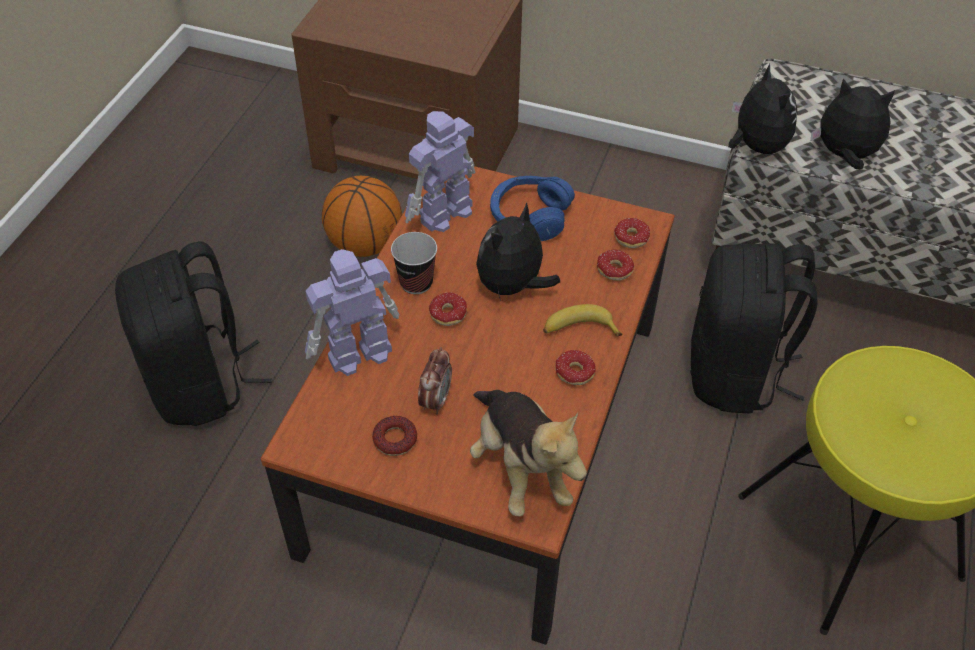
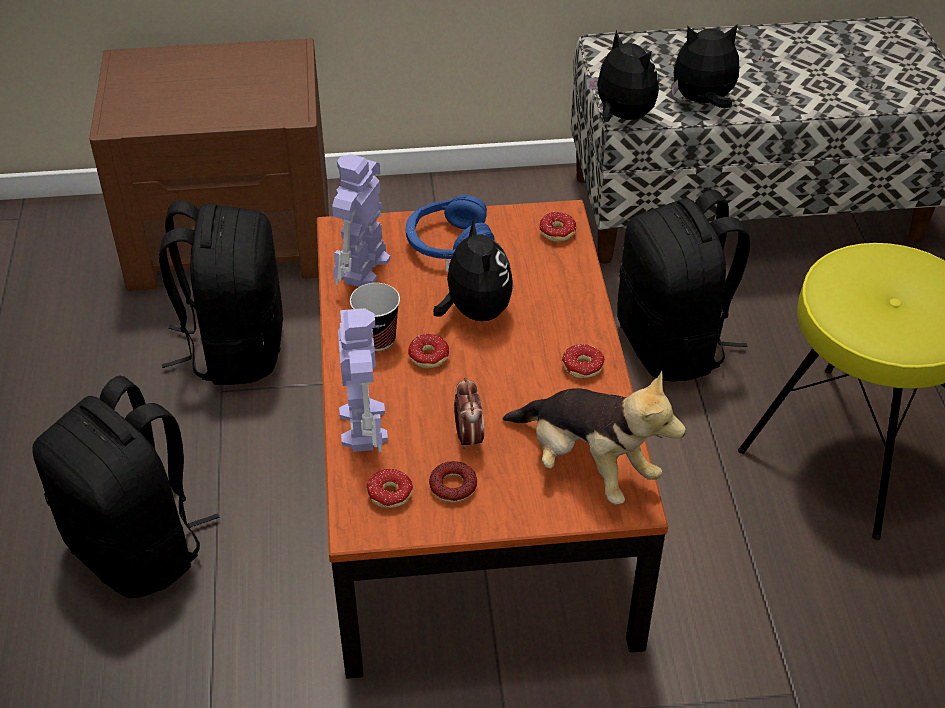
camera: 25 degrees left, 5 degrees down
(357, 354) = (363, 424): toy robot -> toy robot turned 135 degrees clockwise
(365, 244) = (234, 348): basketball -> black backpack
(512, 287) = (474, 311): plush toy -> plush toy turned 150 degrees clockwise
(578, 329) = (561, 328): banana -> none
(610, 274) = (559, 270): donut -> donut (388, 500)

